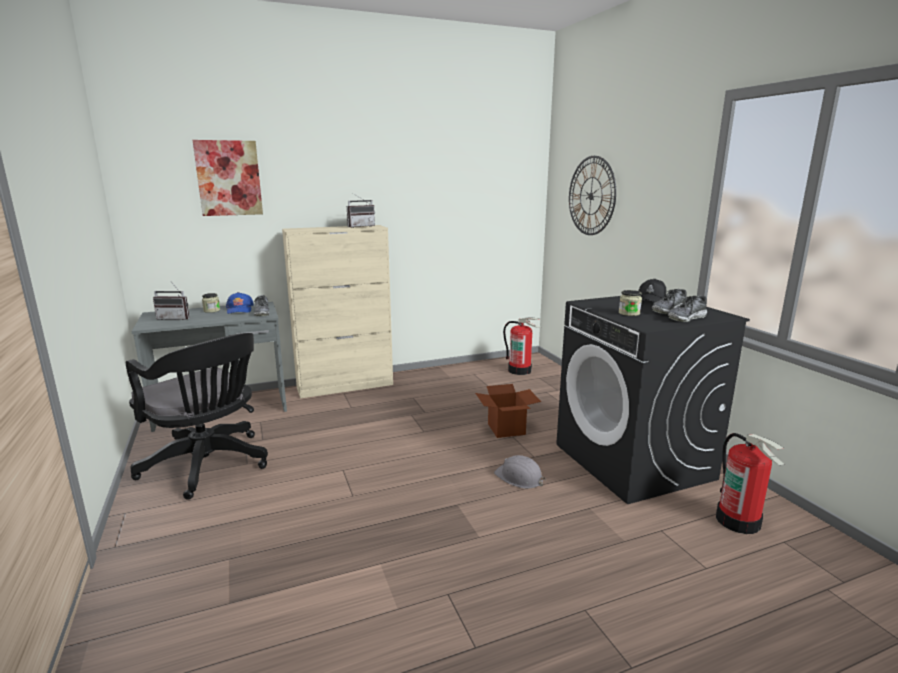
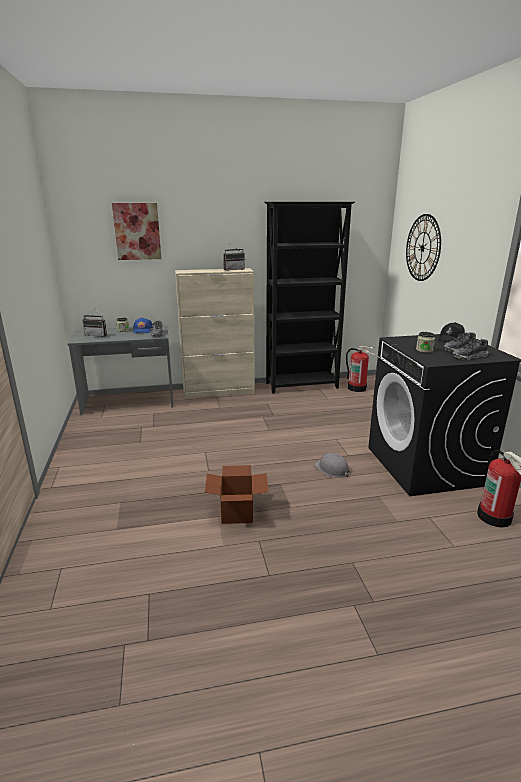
camera: 10 degrees right, 5 degrees up
(209, 466) = (115, 441): black office chair -> none
(452, 372) = (302, 386): none -> black bookcase
(506, 429) = (332, 433): cardboard box -> cardboard box (237, 513)

